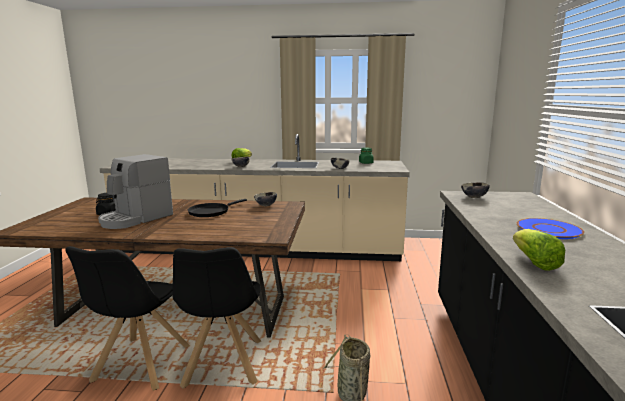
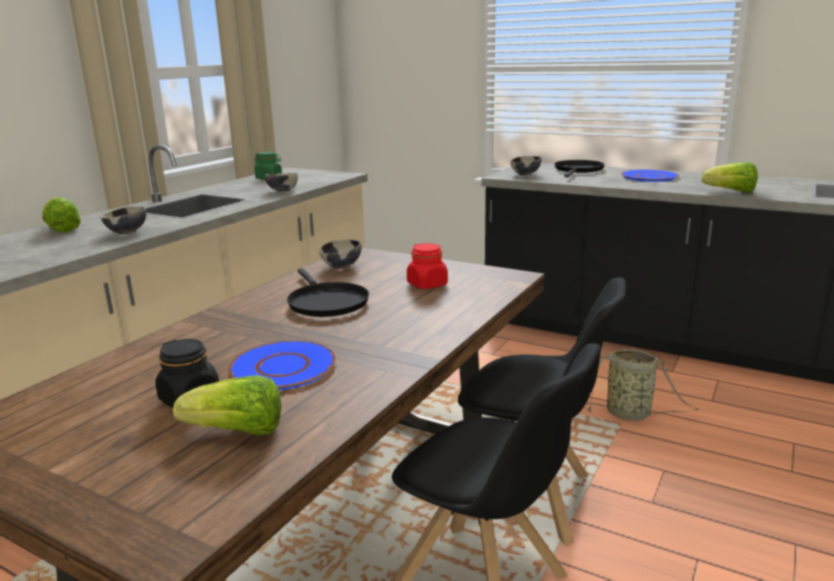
camera: 65 degrees left, 5 degrees up
(80, 223) = (237, 432): none -> lettuce
(136, 219) = (283, 367): coffee machine -> blue plate
(247, 223) = (427, 284): none -> red jar
(526, 207) = (578, 170): none -> black frying pan

